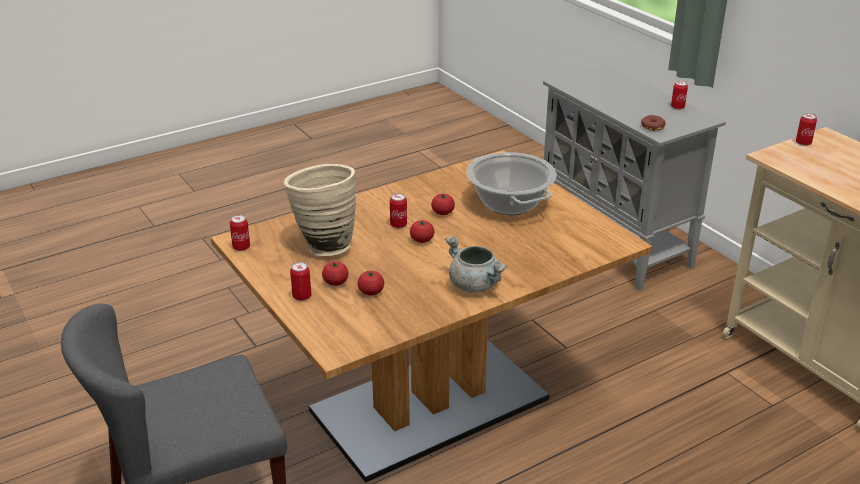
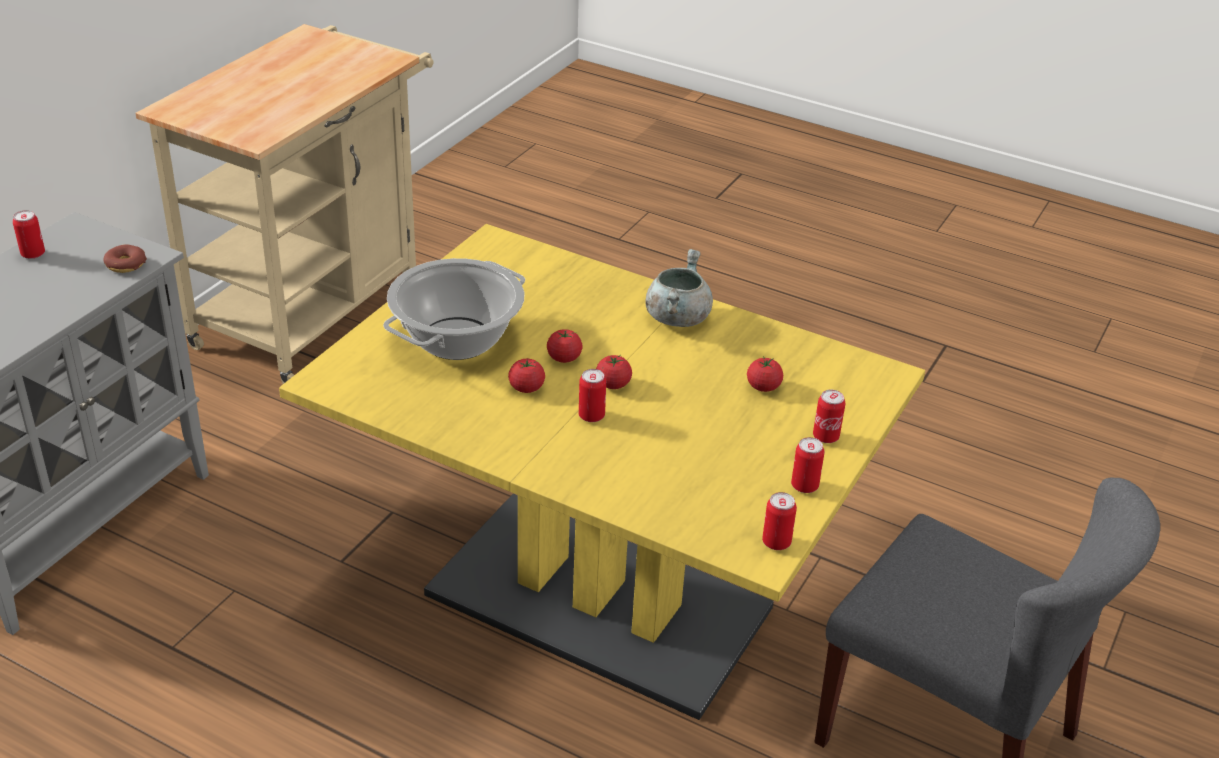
camera: 120 degrees left, 5 degrees up
(323, 246) = (702, 464): beige vase -> none
(335, 282) = (771, 421): tomato -> tomato (564, 358)
(429, 405) = (598, 601): brown dining table -> yellow dining table
(803, 143) = (201, 122): can -> can (804, 486)

